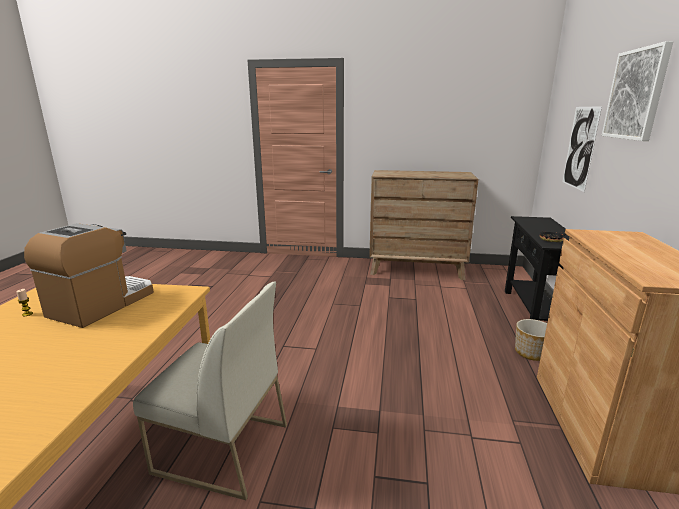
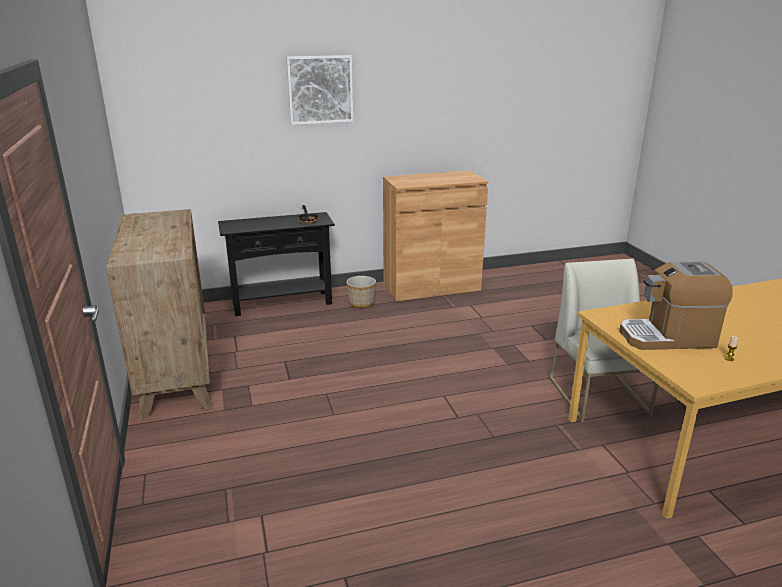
camera: 115 degrees left, 5 degrees up
(580, 148) = (241, 141): picture -> none

